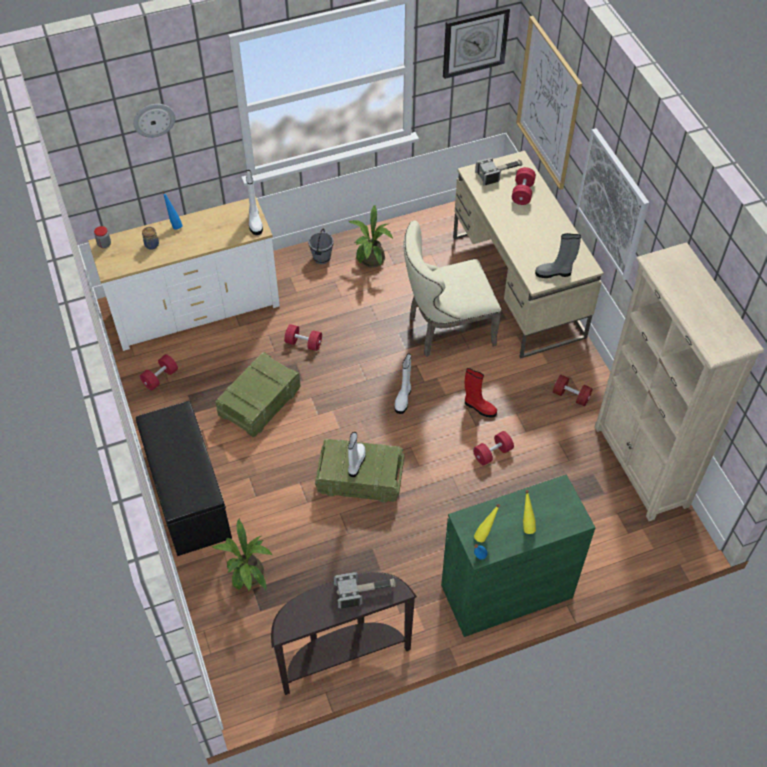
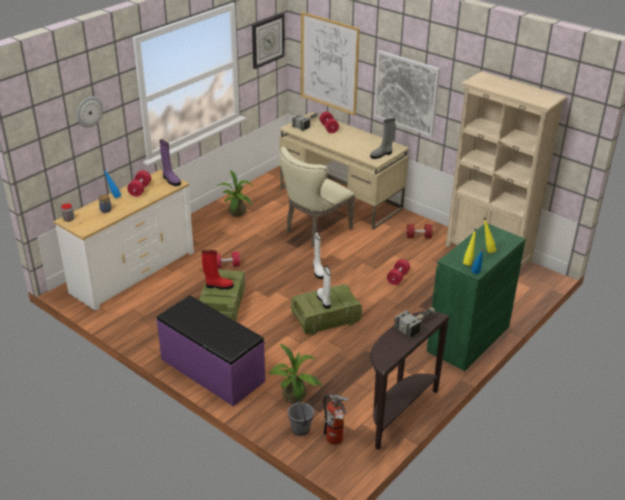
camera: 30 degrees left, 20 degrees down
(160, 378) = (136, 316): red dumbbell -> red dumbbell (140, 190)
(187, 495) = (212, 370): black bench -> purple bench
(249, 658) = (335, 440): none -> fire extinguisher
(255, 221) = (171, 180): white boot -> purple boot
(322, 258) = (202, 221): grey bucket -> grey bucket (301, 430)
(479, 407) = (369, 259): red boot -> red boot (218, 286)

